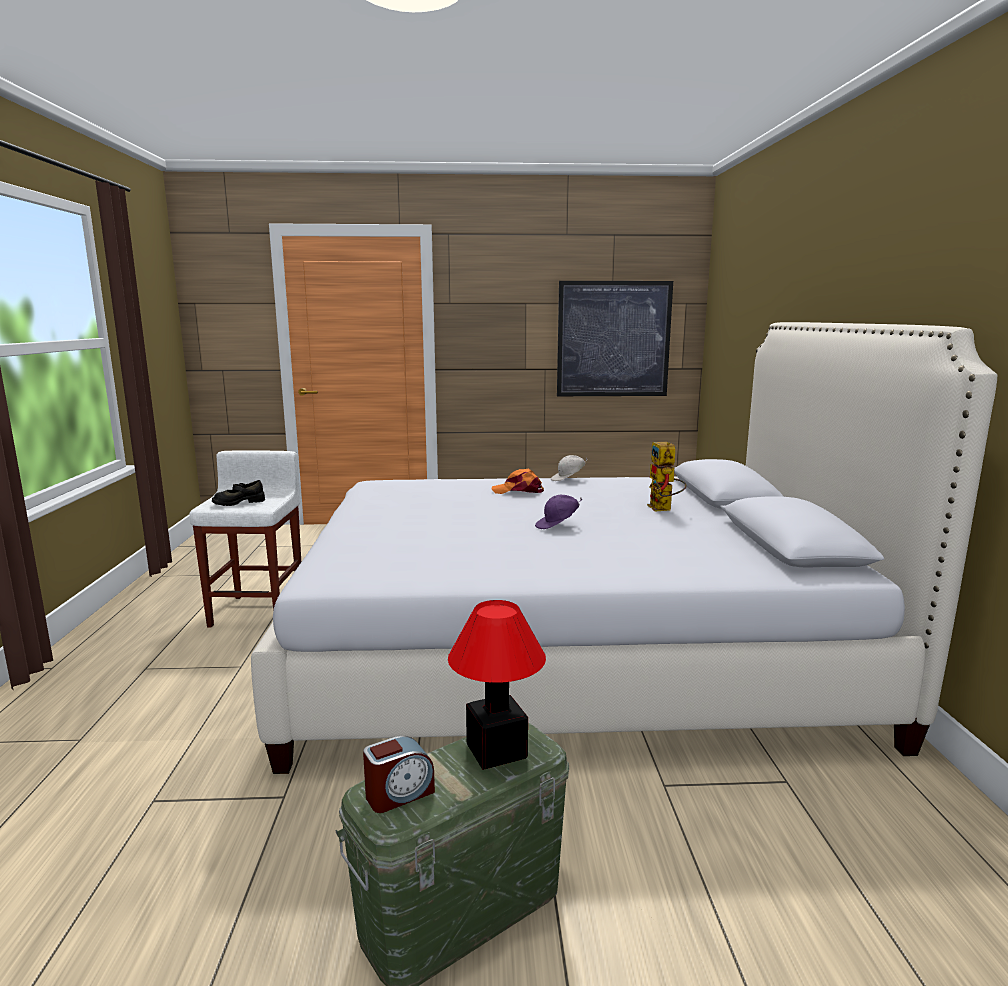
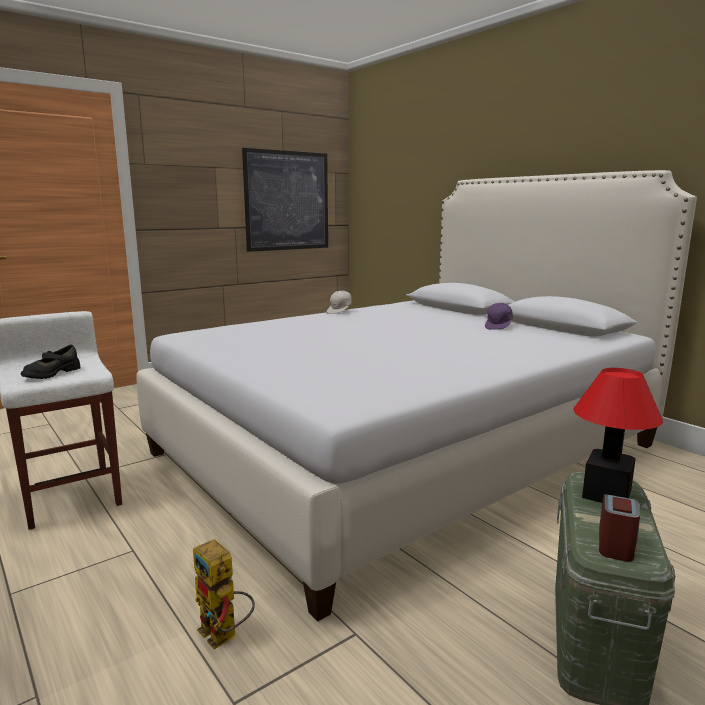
camera: 35 degrees left, 0 degrees up
(518, 491) = (326, 323): orange cap -> none
(558, 525) = (415, 338): purple cap -> purple cap (499, 326)
(663, 509) = (450, 320): toy robot -> toy robot (224, 636)

